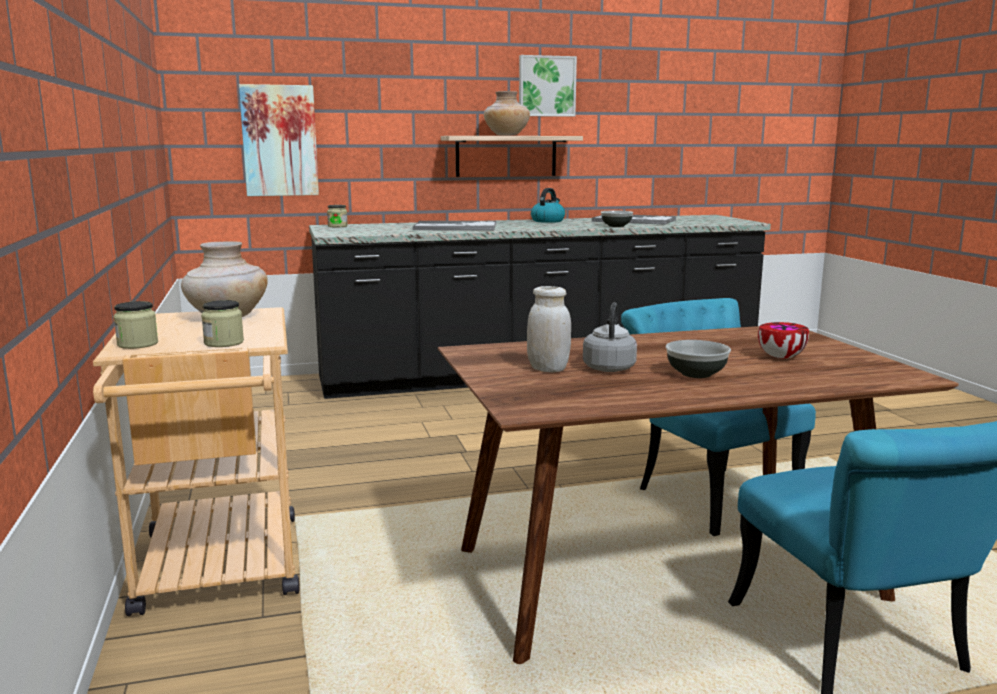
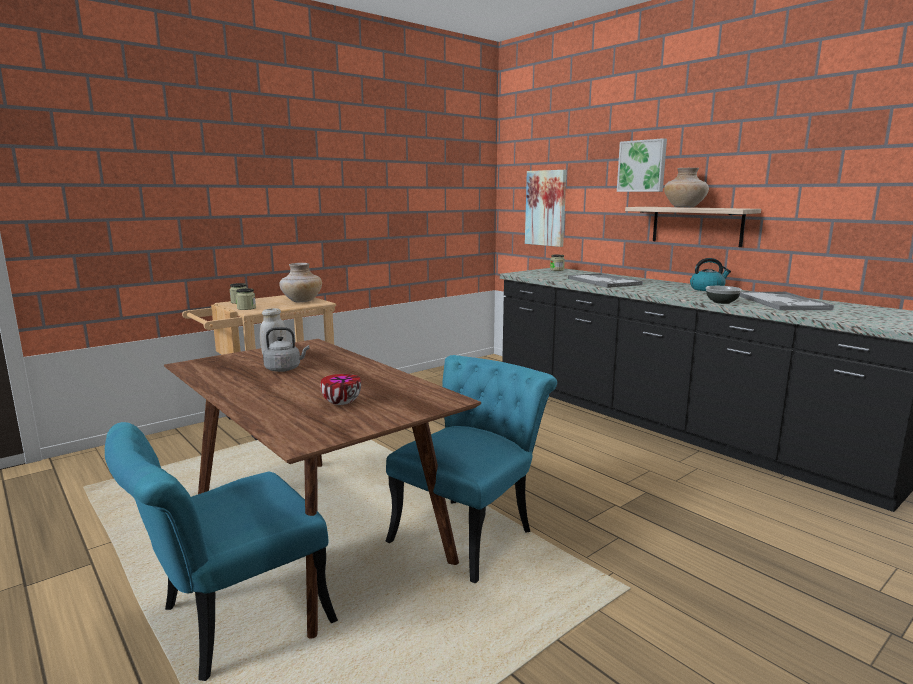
camera: 65 degrees right, 0 degrees up
(546, 86) = (742, 160): picture -> picture (642, 166)
(696, 374) = (277, 386): bowl -> none

